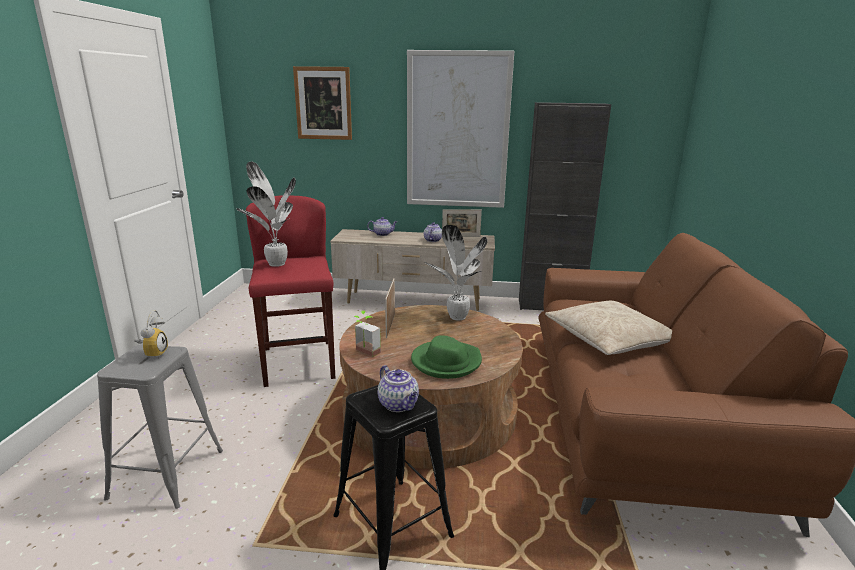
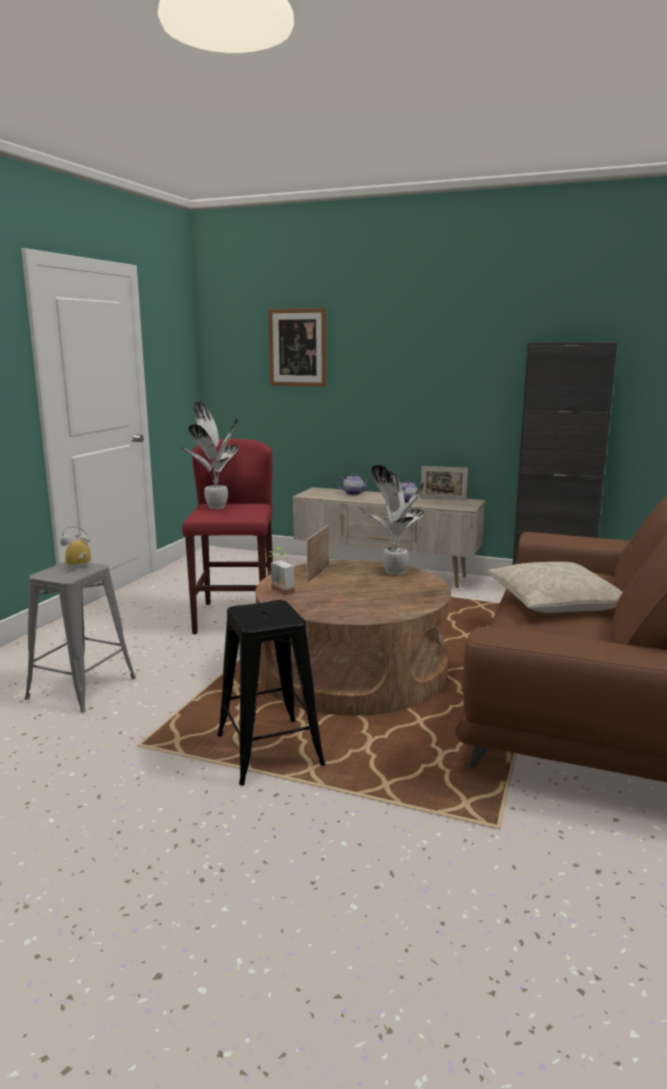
camera: 15 degrees right, 5 degrees down
(153, 353) = (79, 567): alarm clock -> alarm clock turned 135 degrees counterclockwise
(399, 405) = (271, 616): teapot -> none
(446, 362) = (356, 605): green hat -> none
(457, 131) = (442, 377): picture -> none

